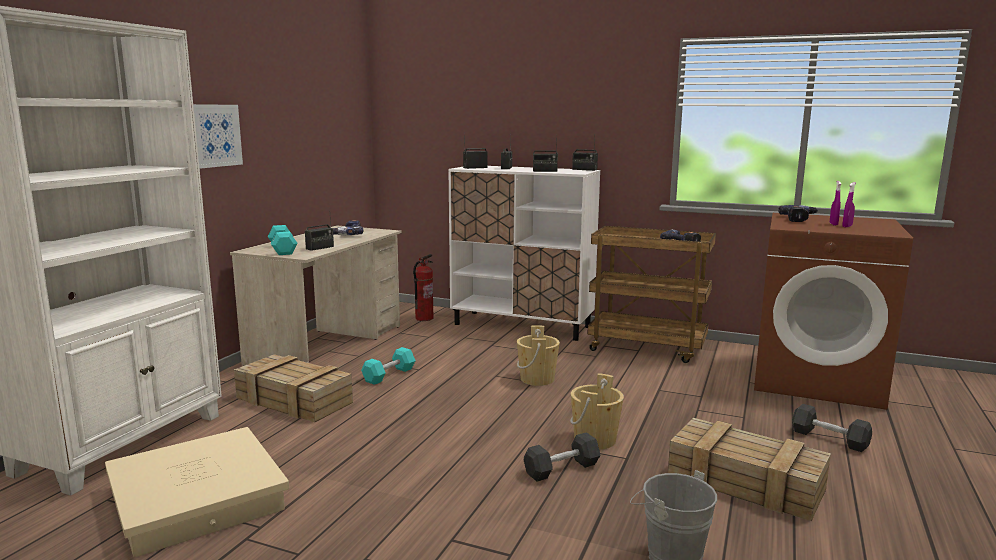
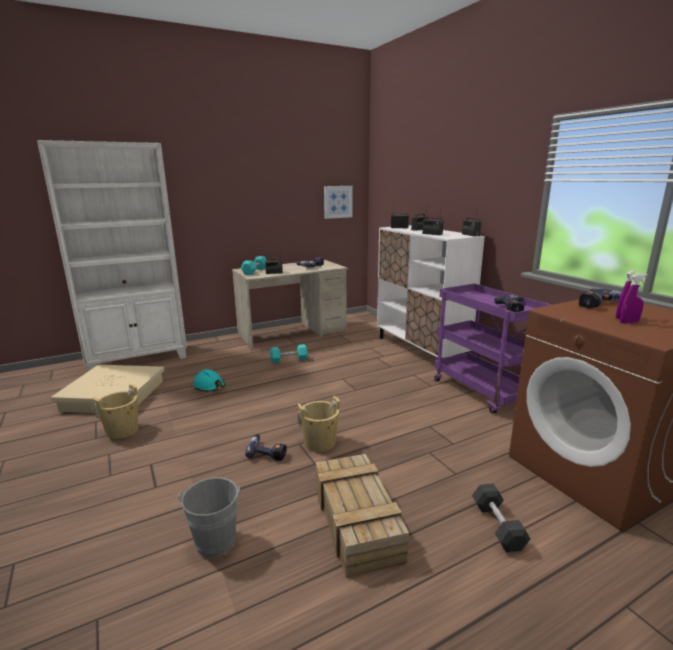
camera: 40 degrees right, 5 degrees up
(215, 135) = (226, 201): picture -> picture (338, 202)
(292, 400) = (225, 359): crate -> none
(342, 436) = (209, 387): none -> turquoise hard hat
(424, 318) = (369, 329): fire extinguisher -> none
(537, 379) = (361, 389): beige bucket -> beige bucket (122, 430)
(561, 469) = (267, 452): black dumbbell -> power drill
(648, 348) = (483, 392): brown cart -> purple cart

